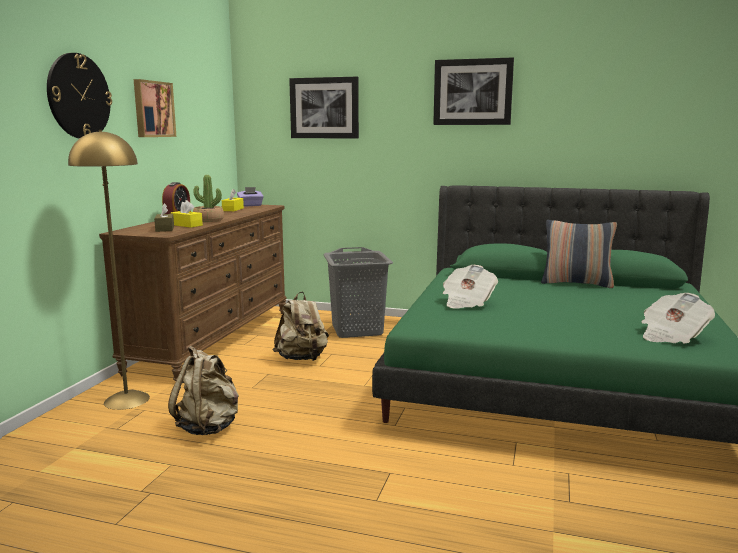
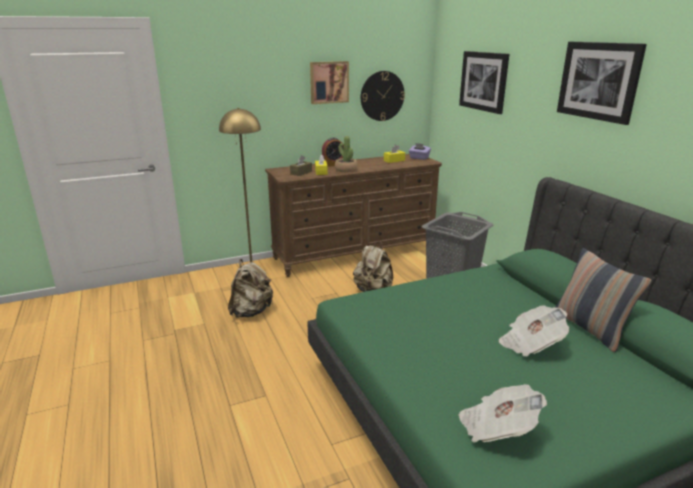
camera: 50 degrees right, 10 degrees up
(78, 96) = (256, 79): wall clock -> wall clock (382, 96)
(467, 302) = (423, 301): newspaper -> newspaper (530, 344)

